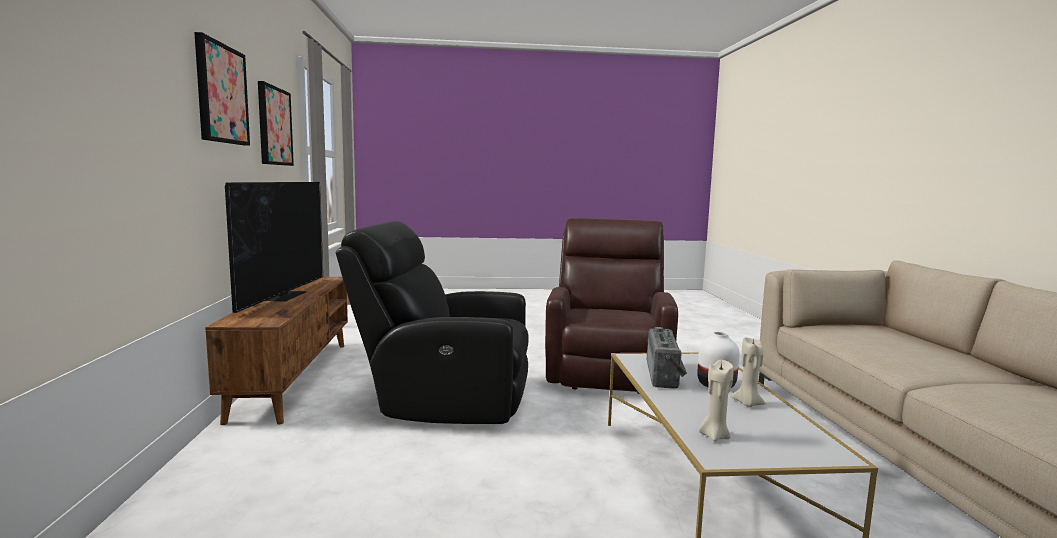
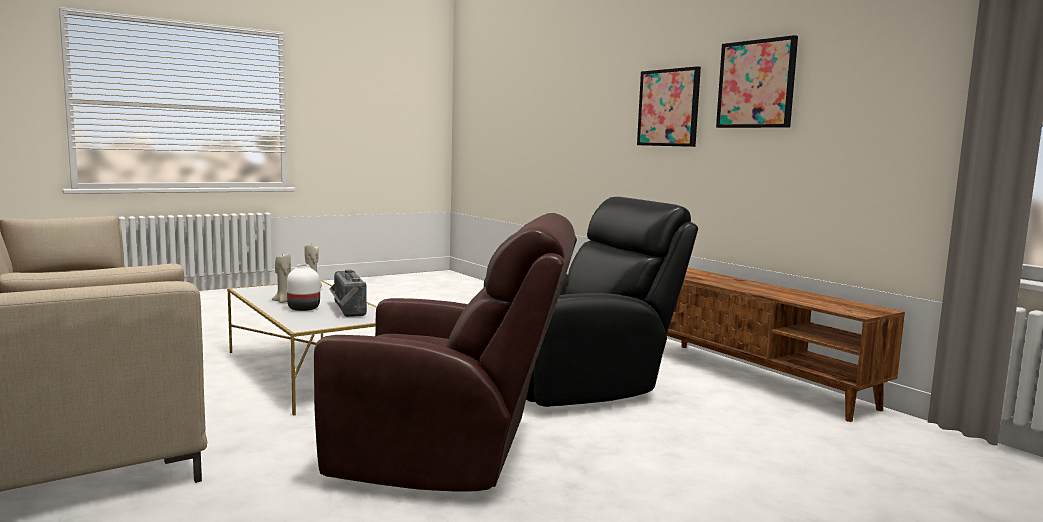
camera: 150 degrees right, 0 degrees up
(274, 126) = (881, 96): picture -> picture (669, 108)
(284, 295) = (770, 288): television -> none
(607, 373) = (449, 458): brown armchair -> brown armchair turned 60 degrees counterclockwise

